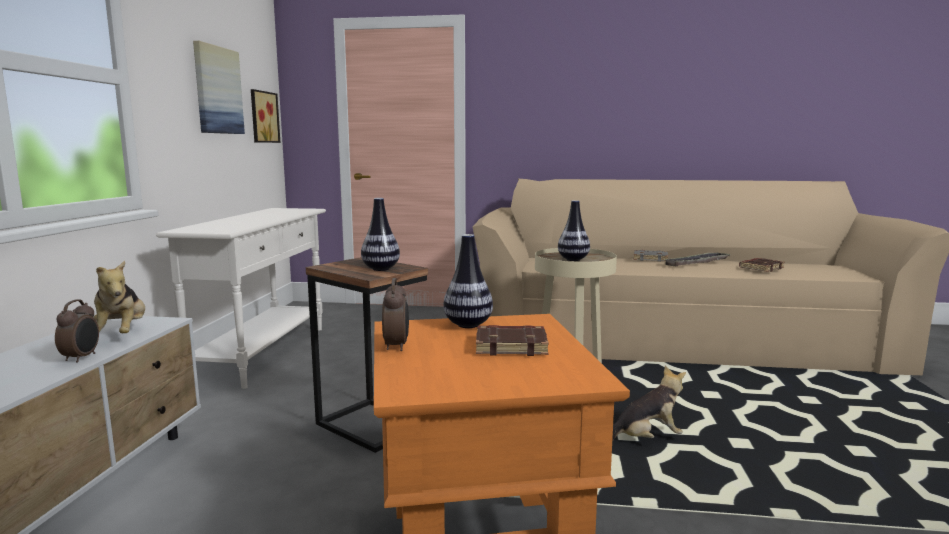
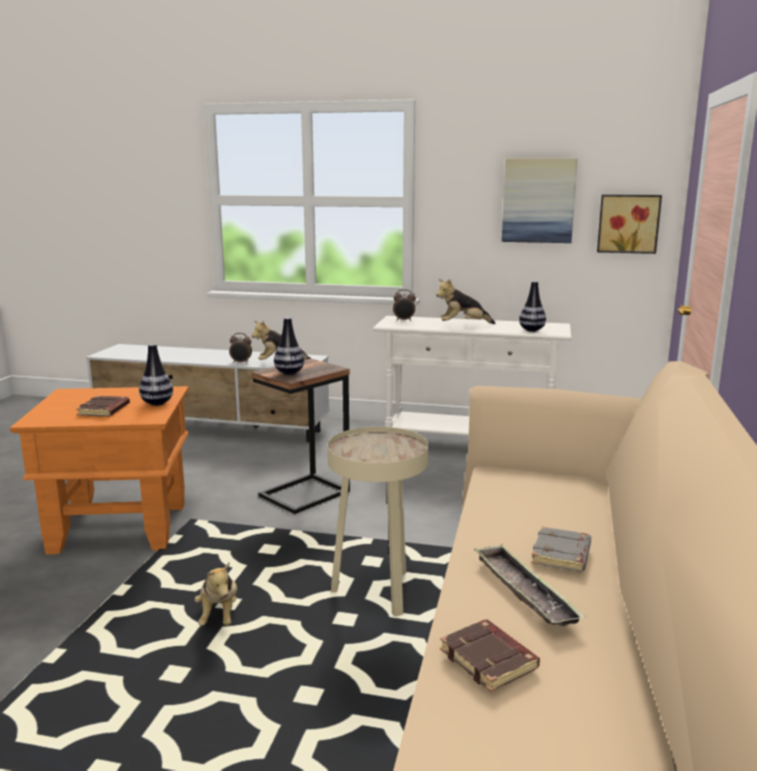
camera: 95 degrees right, 5 degrees up
(254, 219) = (463, 325): none -> plush toy
(397, 346) = (132, 390): alarm clock -> alarm clock (404, 320)
(573, 259) = (367, 446): vase -> vase (531, 330)

